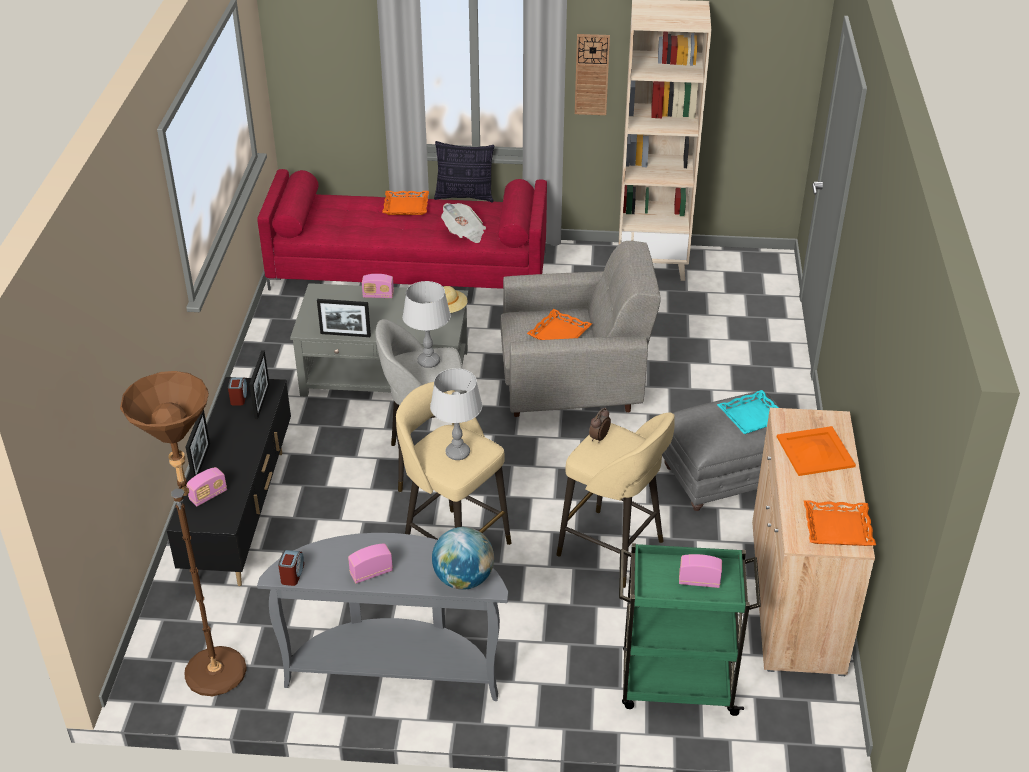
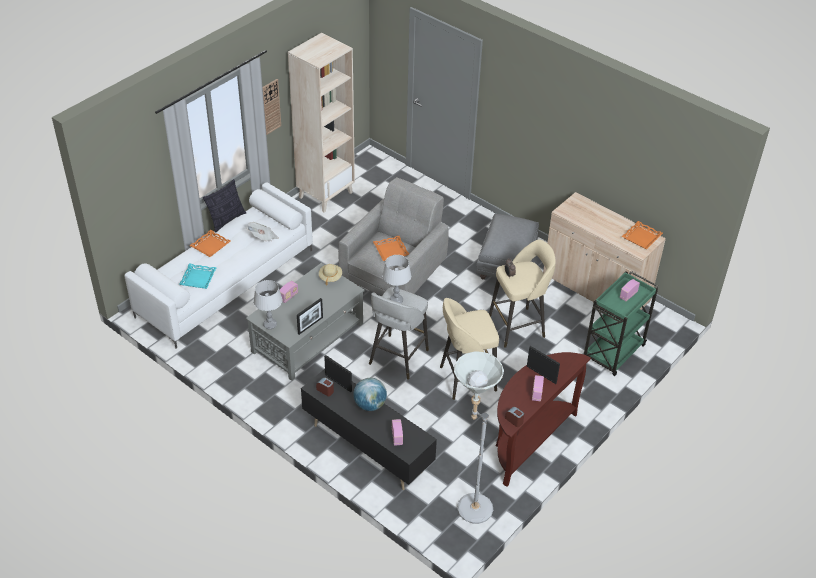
camera: 55 degrees left, 5 degrees up
(201, 462) = (367, 428): picture frame -> picture frame (541, 374)
(218, 661) = (468, 505): brown floor lamp -> grey floor lamp
(395, 669) = (528, 440): grey console table -> brown console table
(410, 270) = (226, 282): red sofa -> white sofa
(458, 453) = (476, 325): grey table lamp -> grey table lamp (270, 325)
(464, 579) = (567, 365): globe -> globe (370, 405)
(752, 417) = (515, 226): turquoise tray -> turquoise tray (198, 279)
(815, 451) = (591, 216): orange tray -> none

